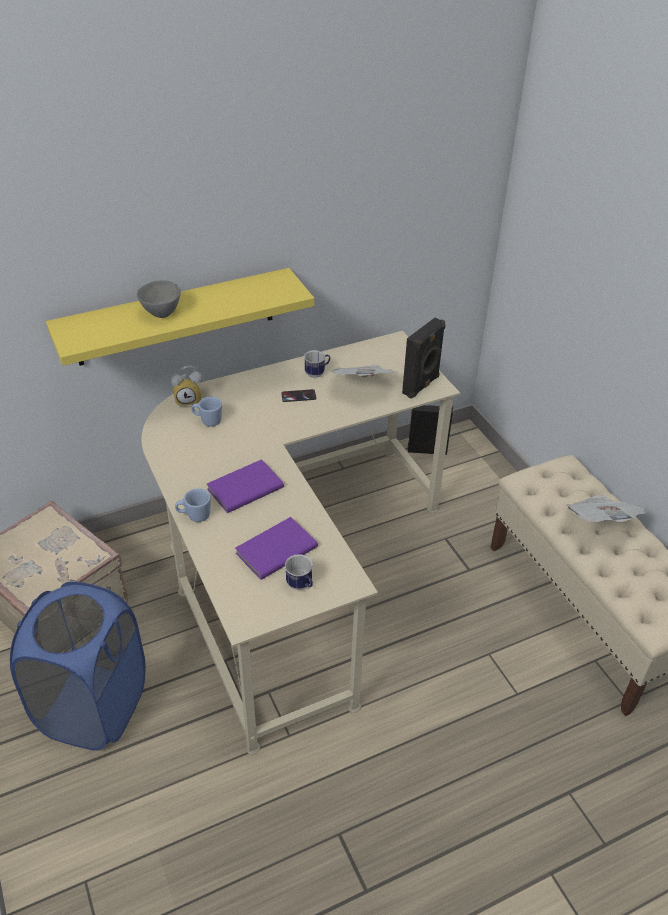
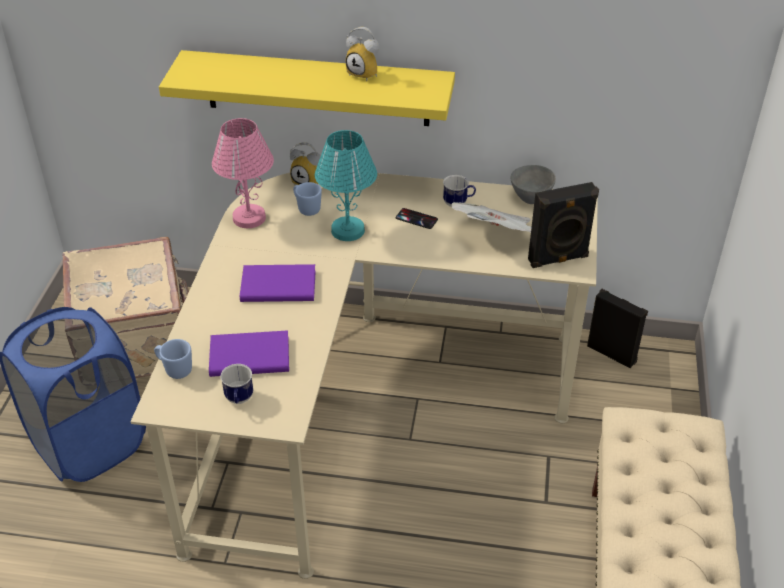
camera: 35 degrees right, 0 degrees up
(161, 313) = (284, 76): grey bowl -> grey bowl (530, 198)
(168, 447) = (248, 218): none -> pink table lamp
(194, 516) = (210, 291): blue mug -> blue mug (174, 369)
(224, 290) = (365, 74): none -> alarm clock
(256, 425) = (347, 231): none -> turquoise table lamp
(600, 522) = (674, 509): newspaper -> none

